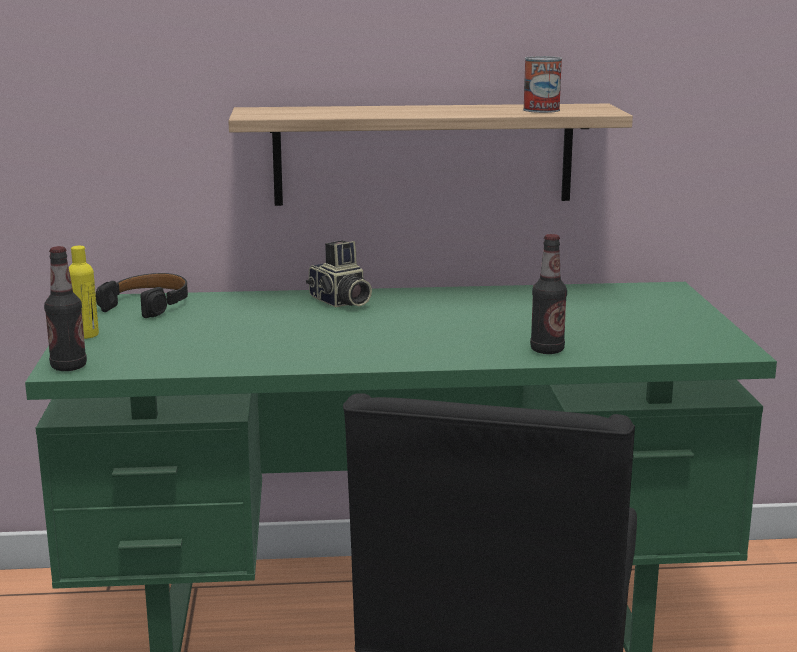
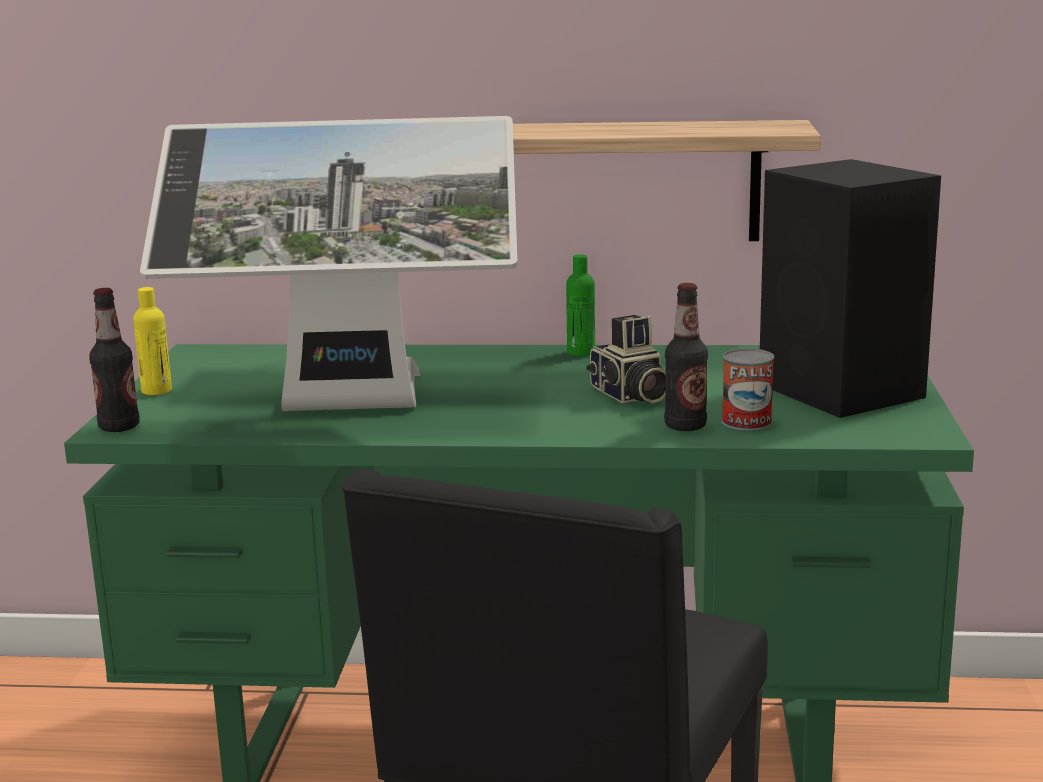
camera: 10 degrees right, 0 degrees up
(148, 304) = (244, 357): black headphones -> none
(263, 344) = (350, 408): none -> monitor
(340, 302) = (466, 360): camera -> camera (629, 396)
(431, 293) = (581, 352): none -> green bottle
(541, 110) = (711, 128): can -> can (746, 422)
(655, 319) = (843, 392): none -> black speaker

